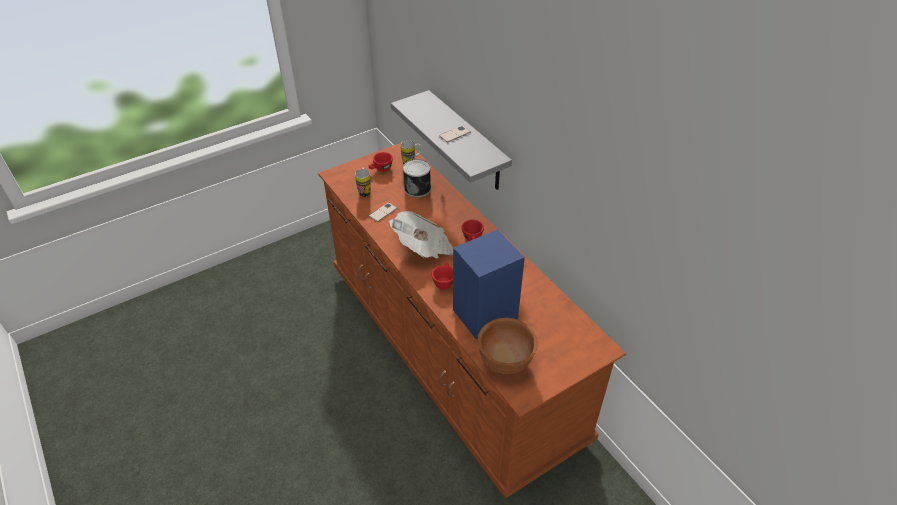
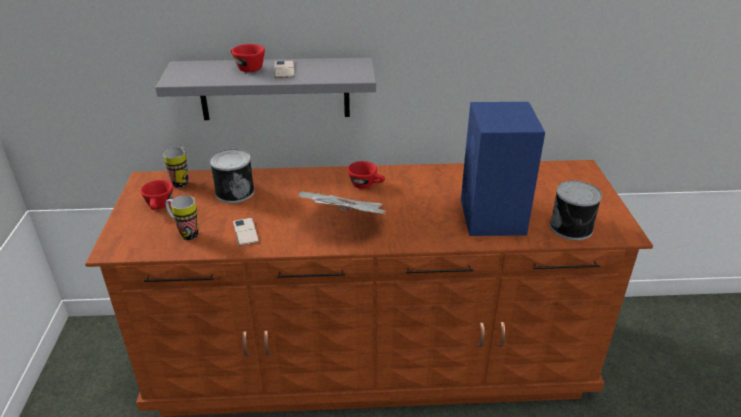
camera: 60 degrees left, 10 degrees down
(444, 281) = (417, 226): red cup -> red cup (246, 68)
(505, 362) = (572, 227): brown bowl -> can

